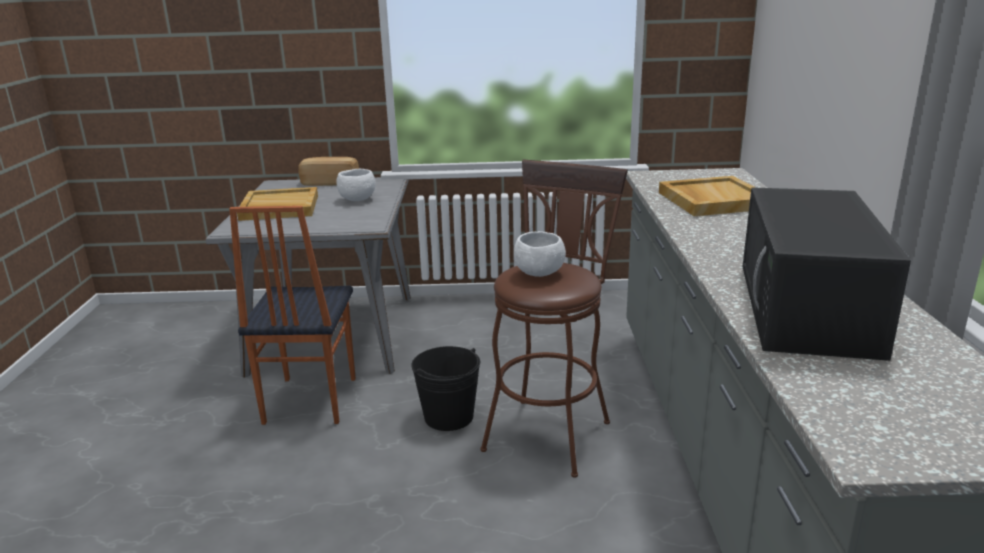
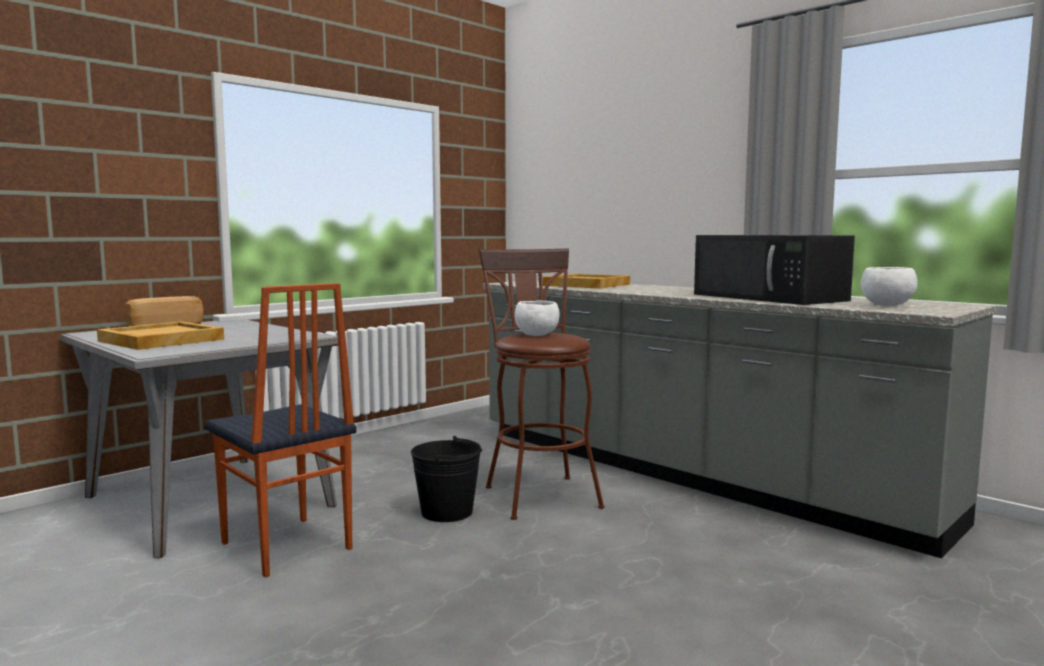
camera: 45 degrees left, 15 degrees down
(357, 200) = (241, 329): white bowl -> white bowl (886, 305)

